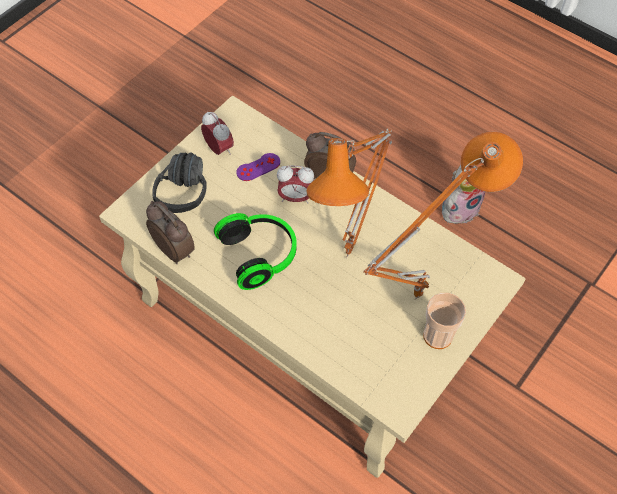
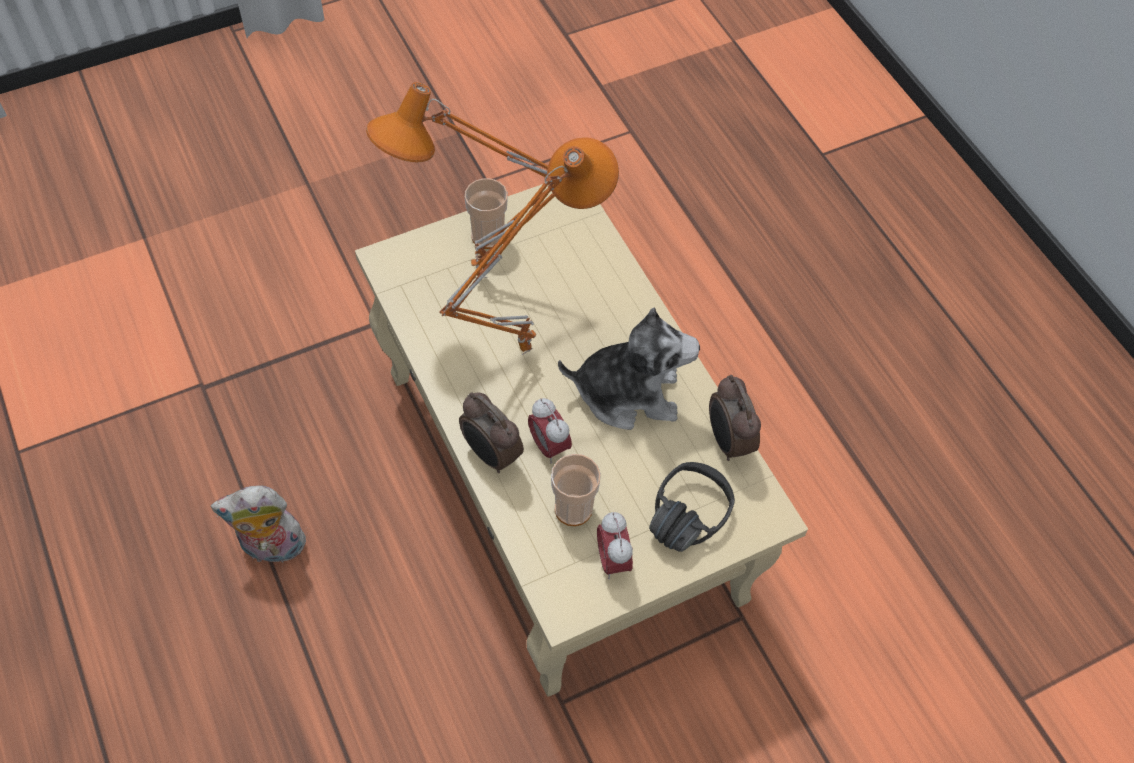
camera: 155 degrees left, 0 degrees up
(258, 167) = (573, 509): purple game controller -> cup
(260, 255) = (628, 393): headphones -> plush toy
(295, 197) = (549, 446): alarm clock -> alarm clock turned 150 degrees counterclockwise

